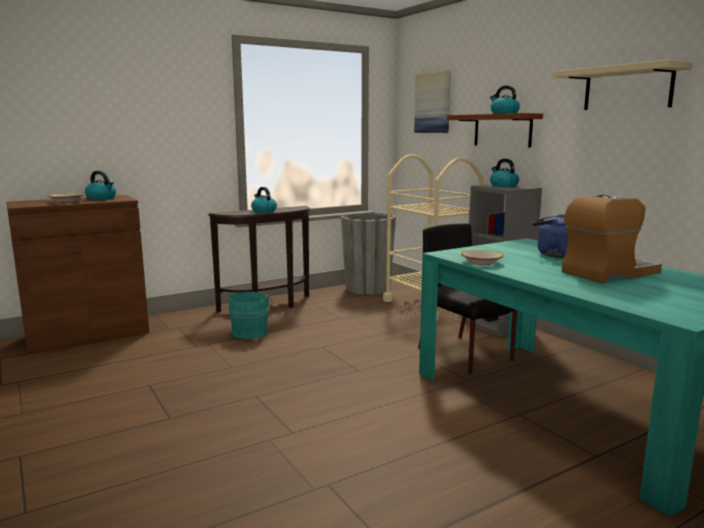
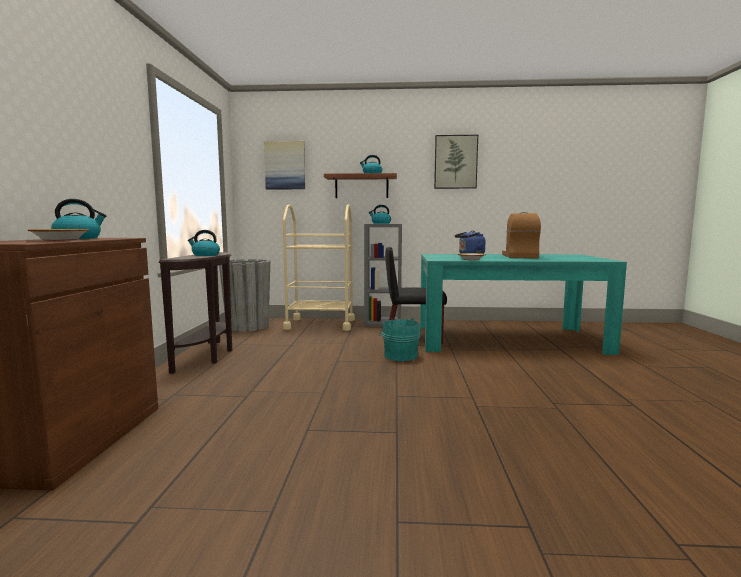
camera: 55 degrees left, 5 degrees down
(251, 332) = (258, 372): turquoise bucket -> turquoise bucket (399, 355)
(627, 88) = (455, 162): beige shelf -> picture

